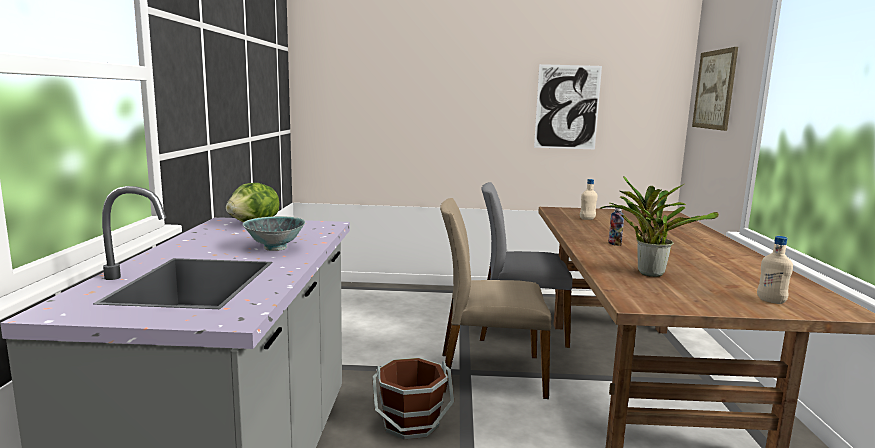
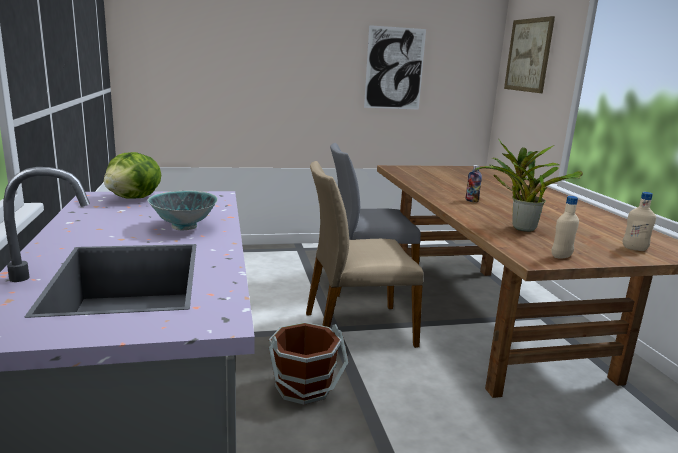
camera: 15 degrees left, 5 degrees up
(587, 219) = (429, 176): beige bottle -> beige bottle (561, 256)

